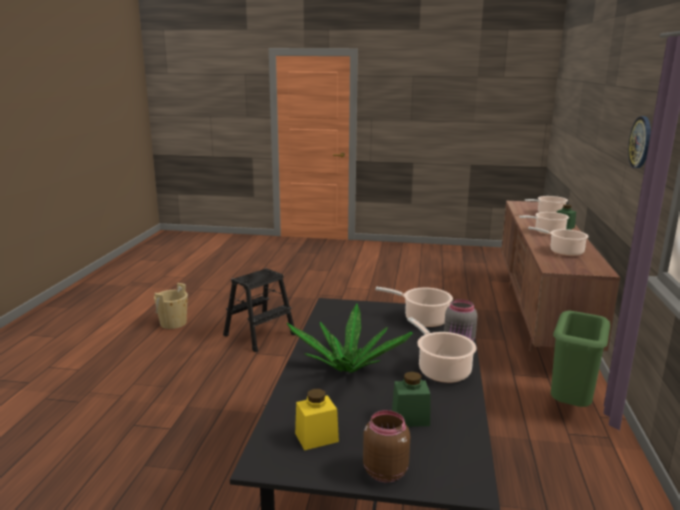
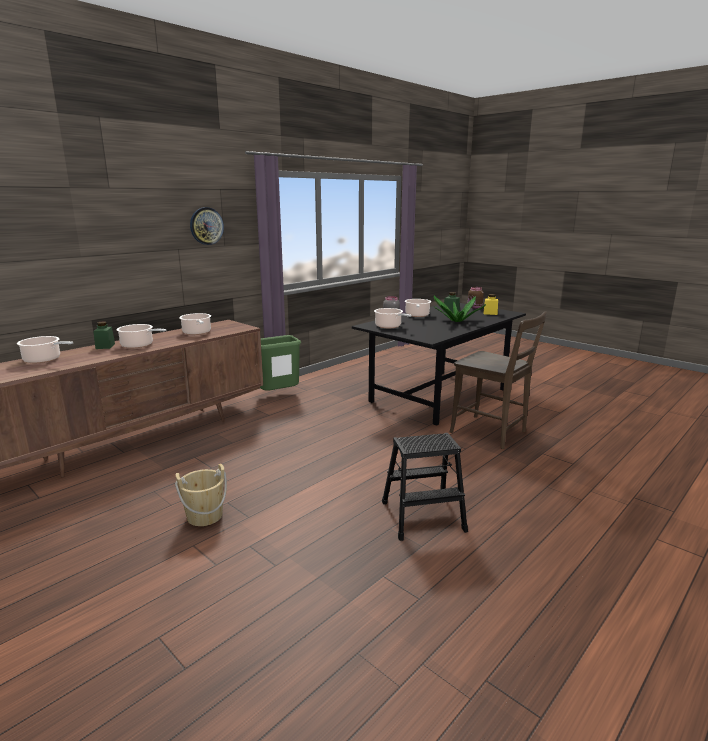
camera: 145 degrees left, 0 degrees up
(173, 323) = (535, 584): beige bucket -> beige bucket (204, 516)
(242, 441) = (491, 433): none -> brown chair

